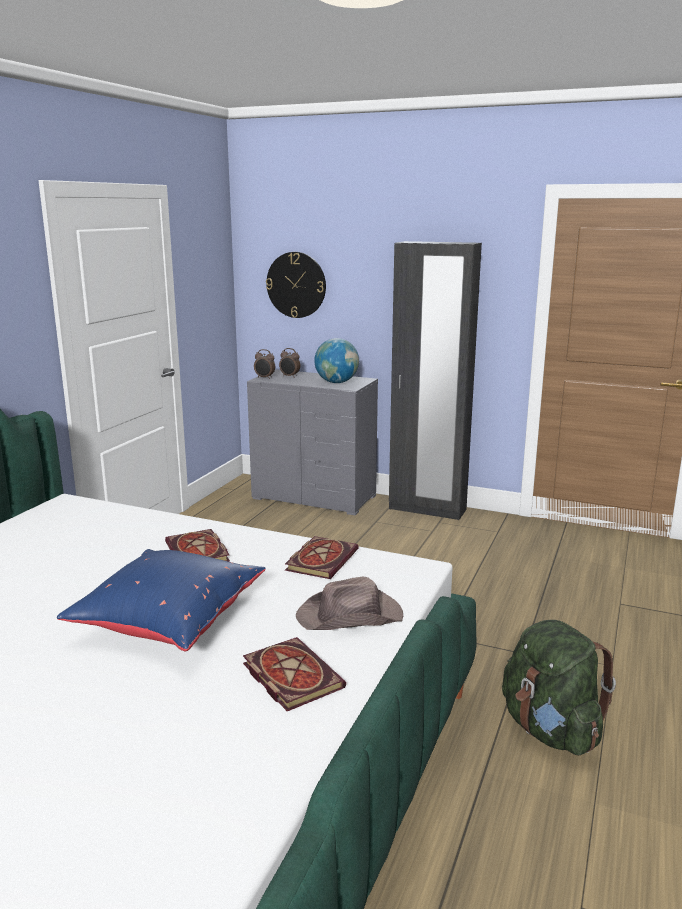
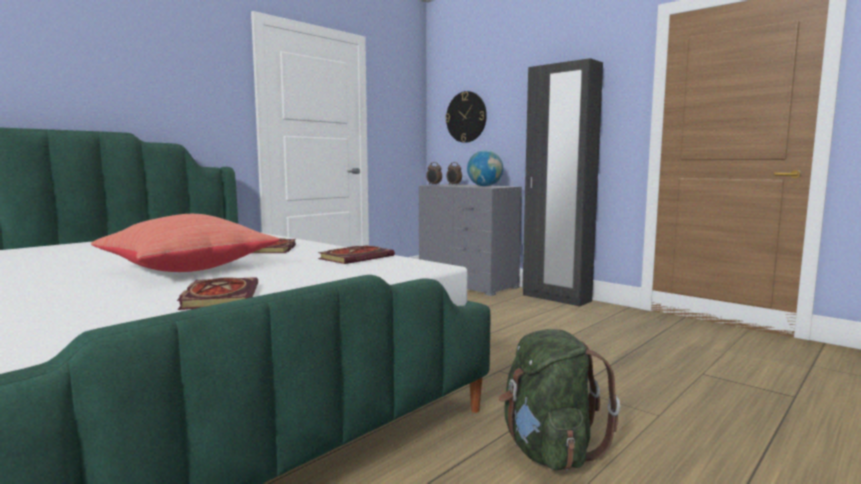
camera: 20 degrees right, 10 degrees down
(168, 621) = (187, 269): blue pillow -> red pillow
(351, 616) = (327, 279): brown hat -> none

